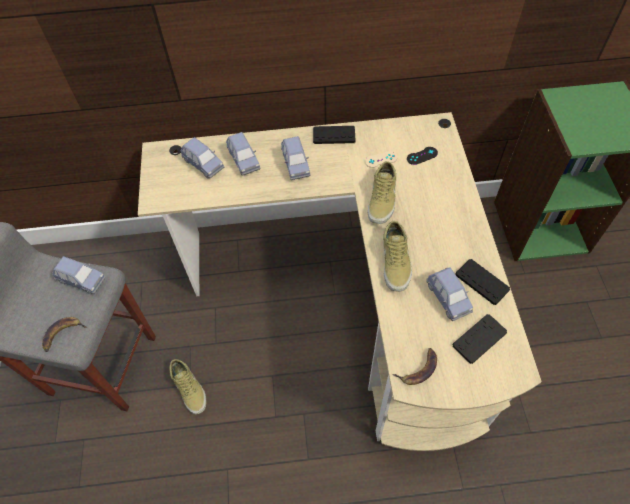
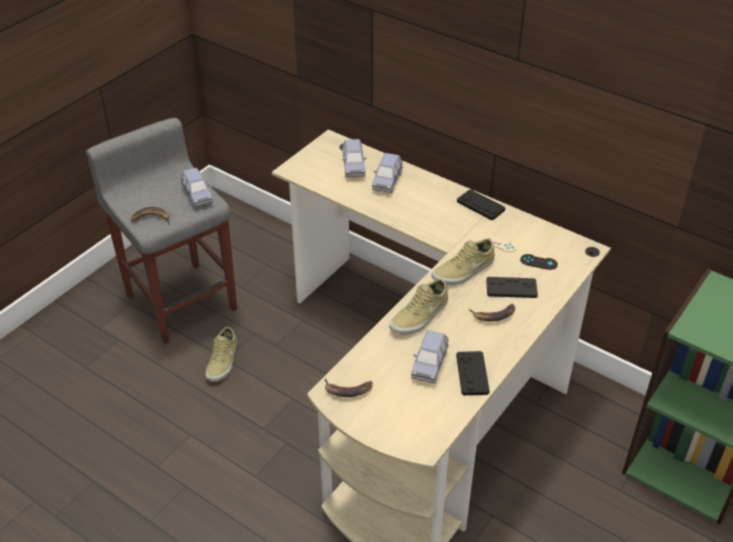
camera: 40 degrees right, 15 degrees down
(295, 165) = (423, 207): blue toy car -> none
(441, 221) = (494, 315): none -> banana
(479, 339) = (419, 406): black game controller -> black game controller (511, 288)

